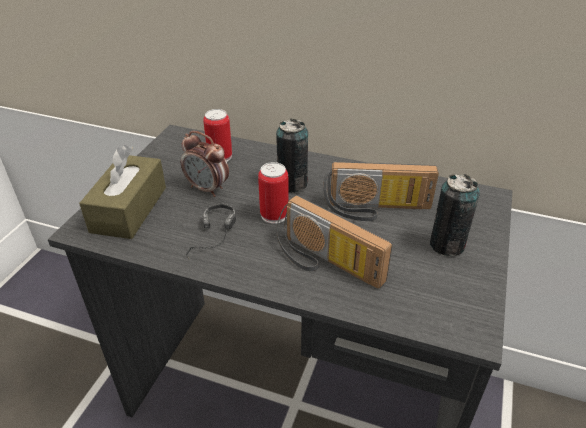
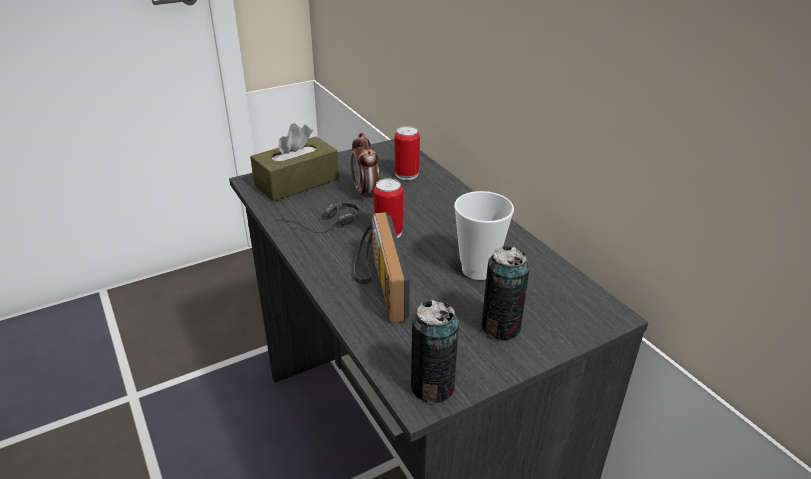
camera: 40 degrees right, 5 degrees down
(292, 184) = (434, 218): can -> can (432, 387)
(376, 210) = (478, 269): radio -> cup

